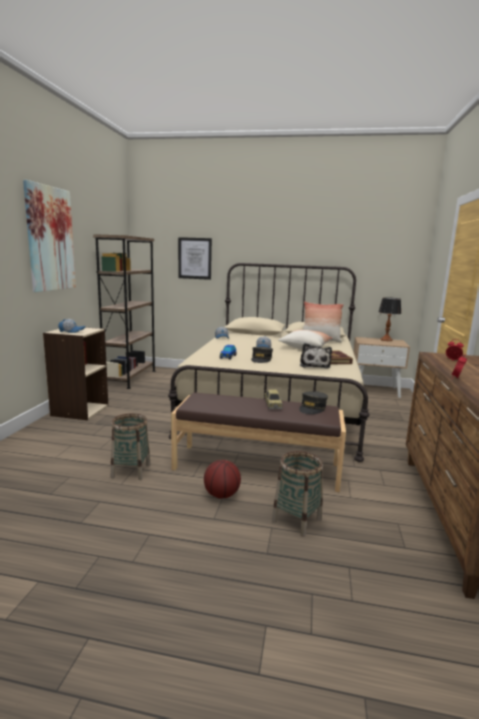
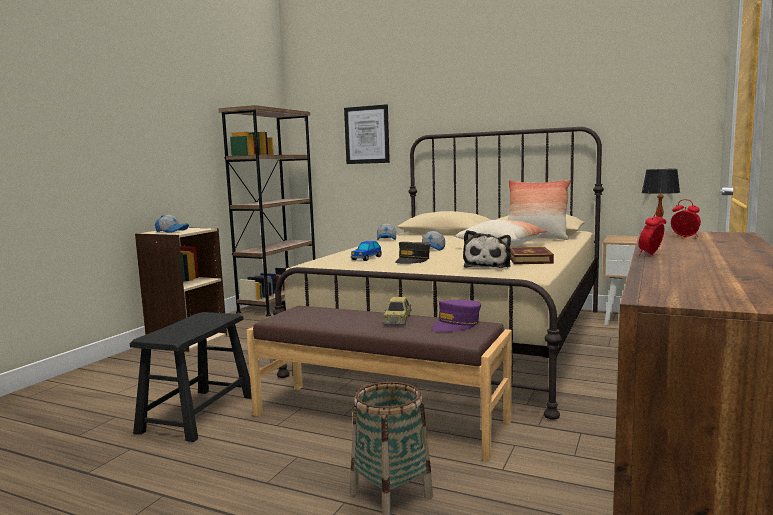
camera: 15 degrees right, 5 degrees down
(50, 239) = (150, 113): picture -> none
(131, 471) = (198, 414): basket -> black stool
(221, 495) = (300, 452): basketball -> none
(312, 408) = (456, 325): grey cap -> purple cap

